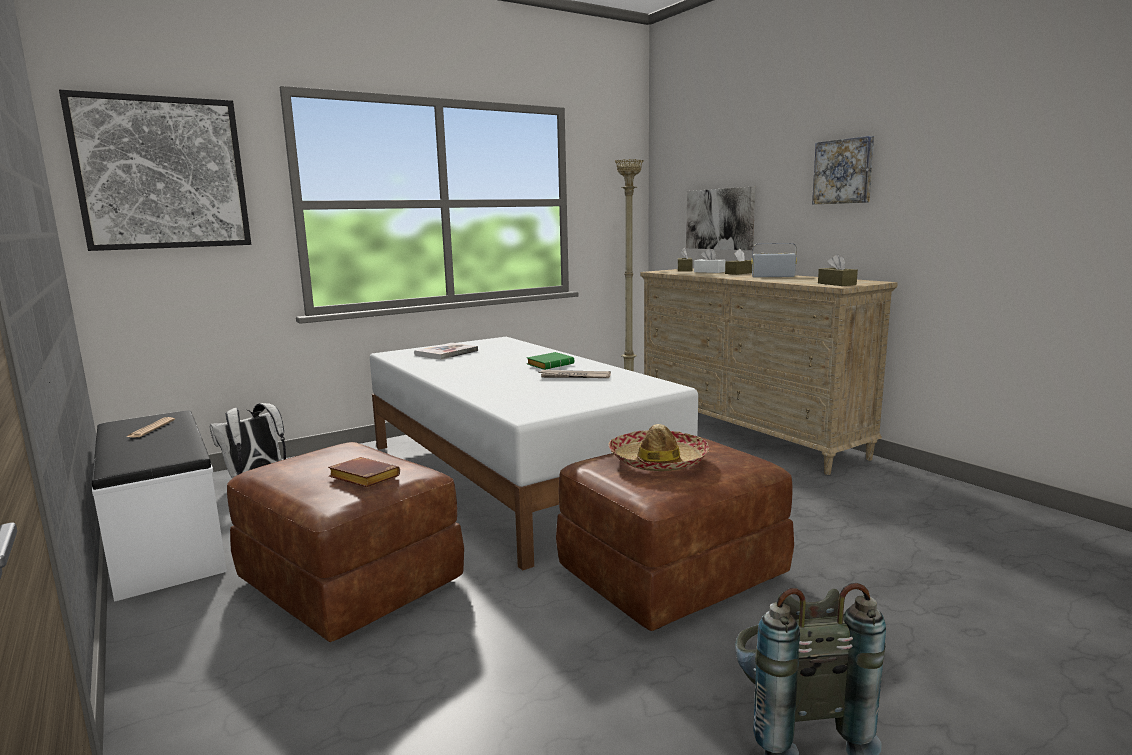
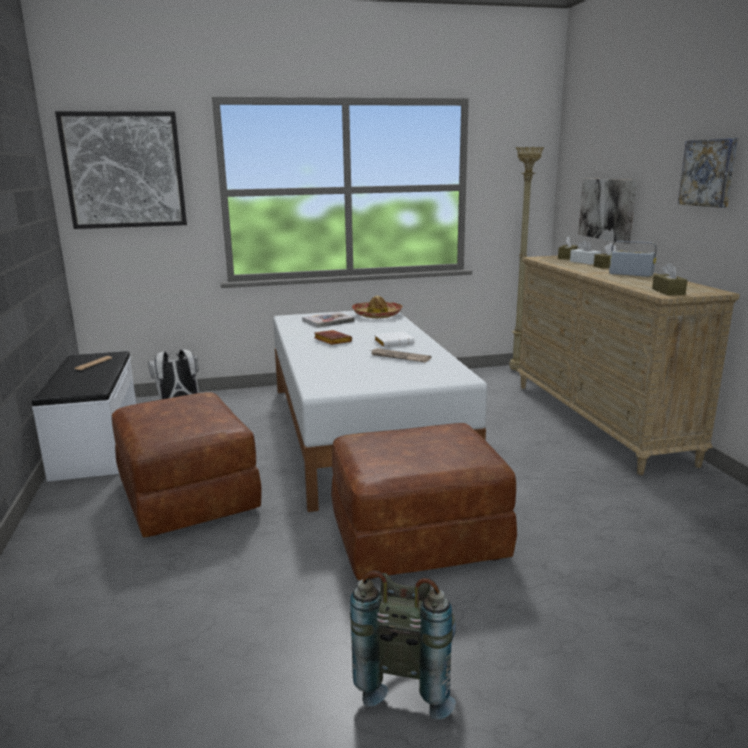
camera: 20 degrees right, 5 degrees up
(362, 478) = (186, 424): brown book -> brown book (331, 341)
(550, 365) = (394, 342): green book -> white book
(657, 461) = (405, 445): hat -> hat (377, 315)

